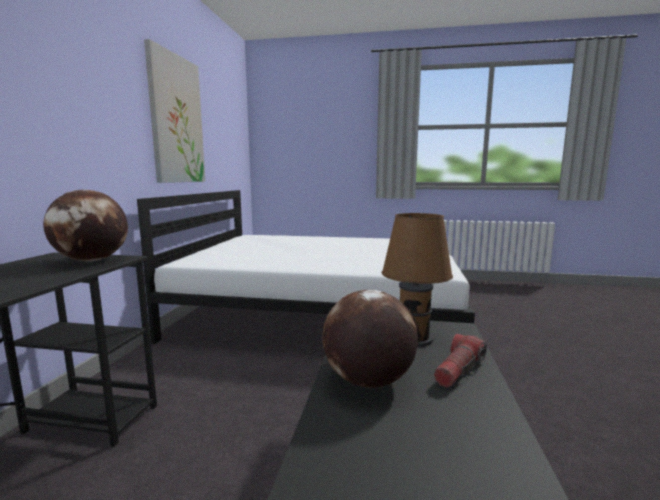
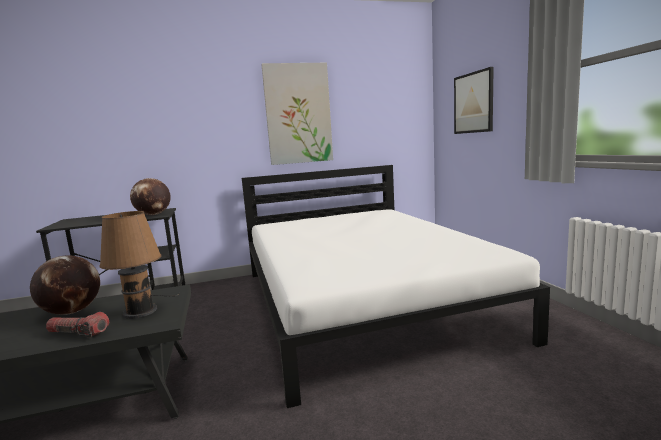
camera: 65 degrees right, 0 degrees up
(309, 140) = (473, 103): none -> picture

